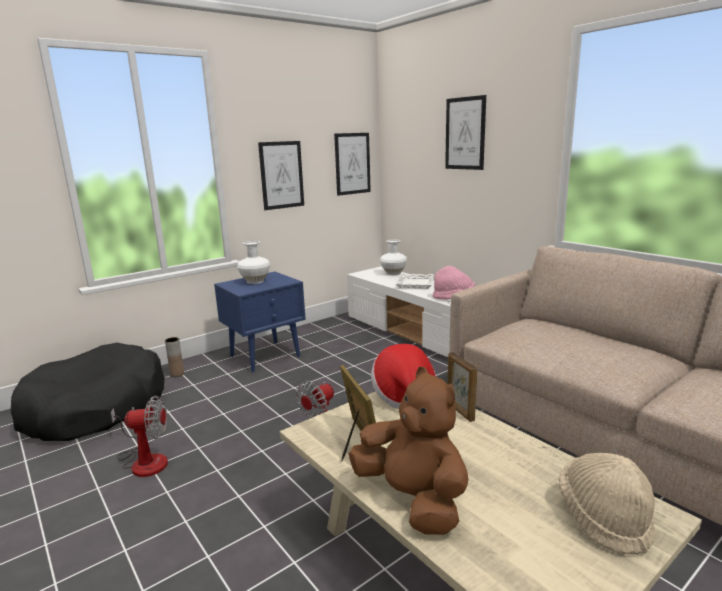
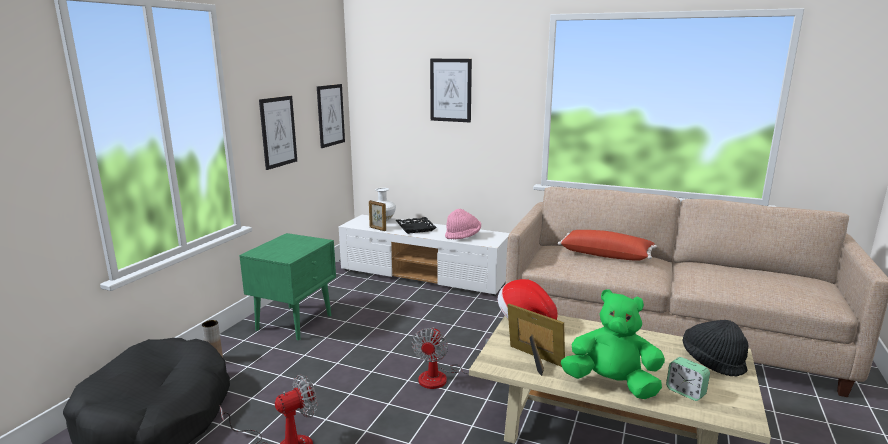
camera: 30 degrees left, 0 degrees up
(255, 281) = (283, 246): white vase -> none
(266, 356) = (295, 322): blue nightstand -> green nightstand
(413, 499) = (611, 384): brown plush toy -> green plush toy
(415, 284) = (416, 228): white tray -> black tray
(460, 411) = (573, 323): picture frame -> picture frame (377, 229)
(505, 547) = (685, 392): none -> alarm clock
(587, 339) = (606, 255): none -> red pillow
(604, 518) = (712, 361): beige hat -> black hat

